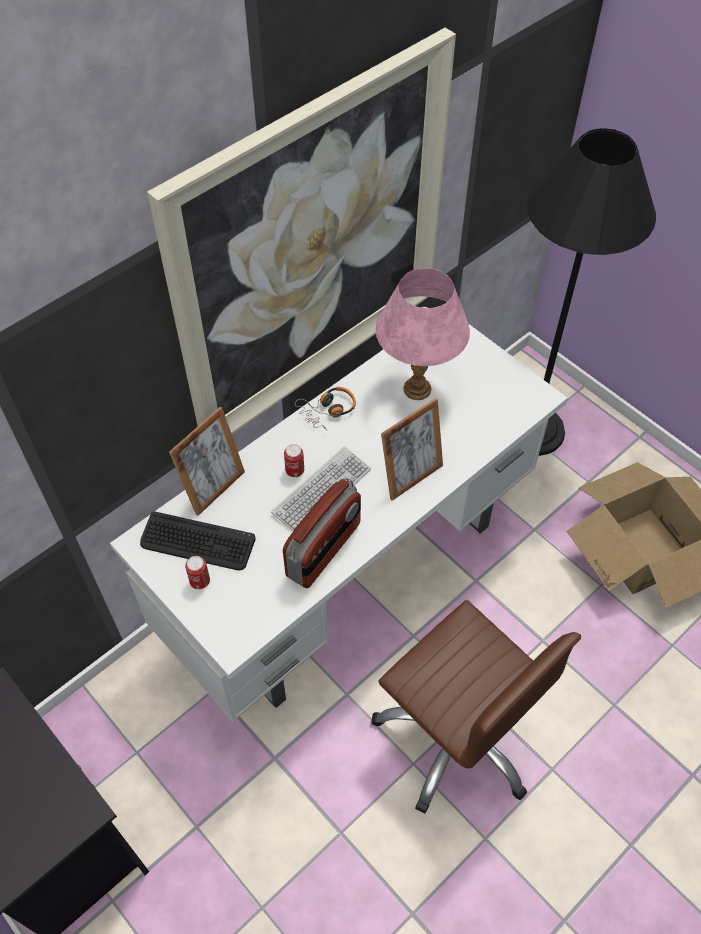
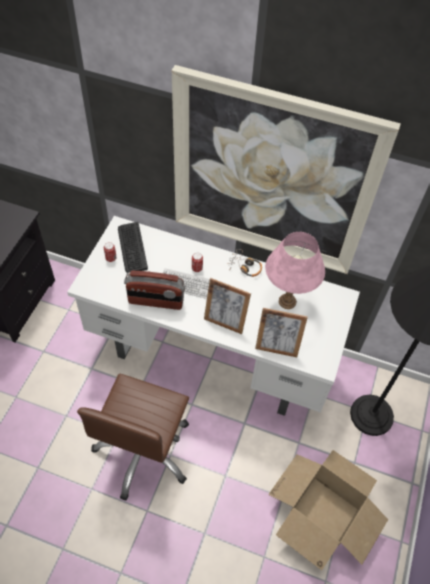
camera: 60 degrees right, 0 degrees up
(214, 488) = (167, 240): picture frame -> picture frame (277, 347)

